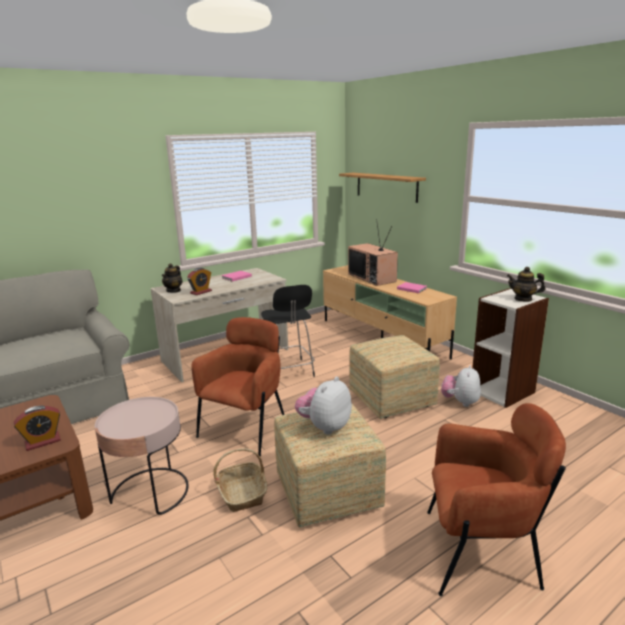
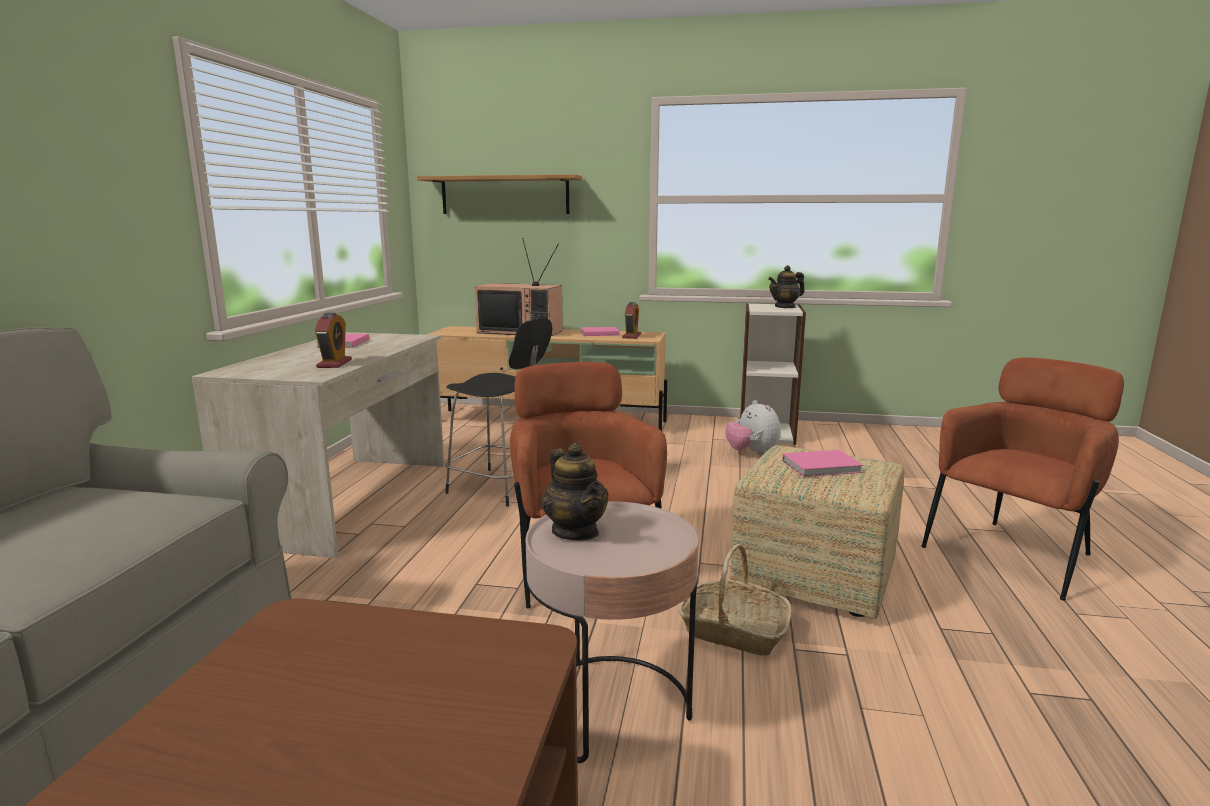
camera: 45 degrees left, 5 degrees down
(43, 442) = (481, 662): alarm clock -> alarm clock (631, 336)
(173, 290) = (266, 370): teapot -> teapot (575, 531)
(324, 427) = (823, 466): plush toy -> pink book
(392, 400) = (688, 473): ottoman -> none

